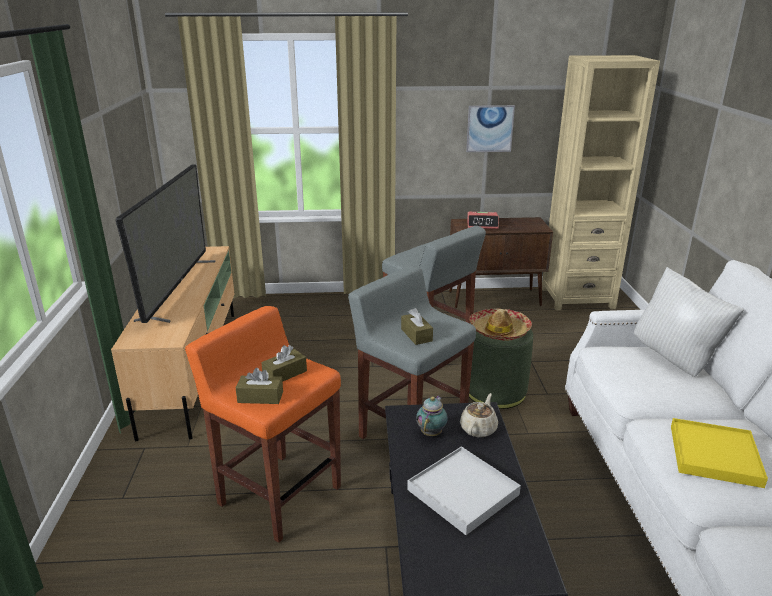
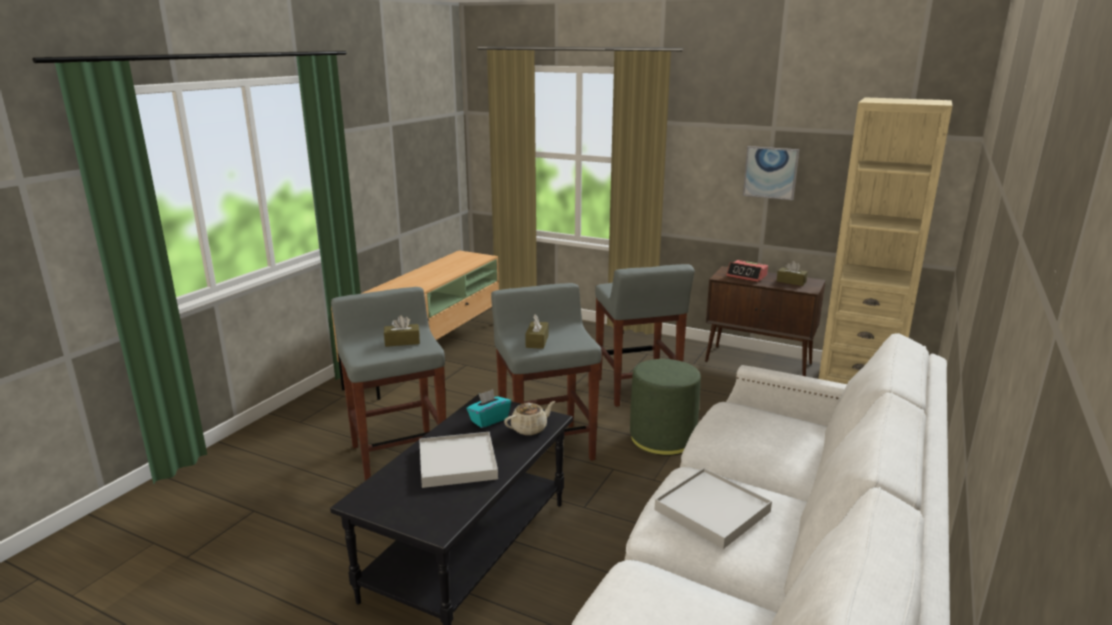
camera: 30 degrees right, 5 degrees down
(177, 289) = (421, 278): television -> none
(260, 397) = (367, 351): brown tissue box -> brown tissue box (791, 282)
(278, 494) = (399, 454): orange stool -> grey stool
(432, 432) = (489, 420): teapot -> turquoise tissue box
(499, 331) = (664, 371): hat -> none
(675, 359) = (803, 432): white pillow -> none
(714, 455) = (712, 511): yellow tray -> white tray

